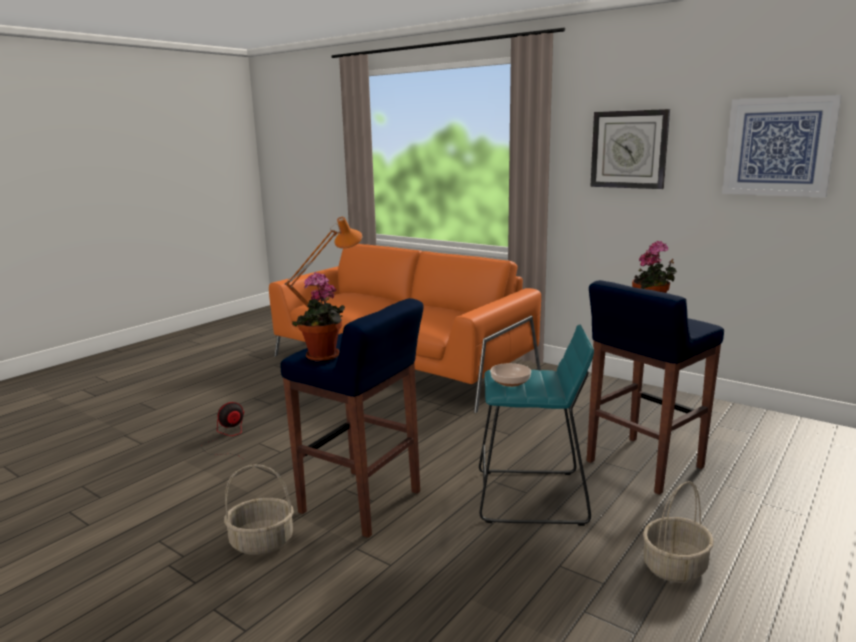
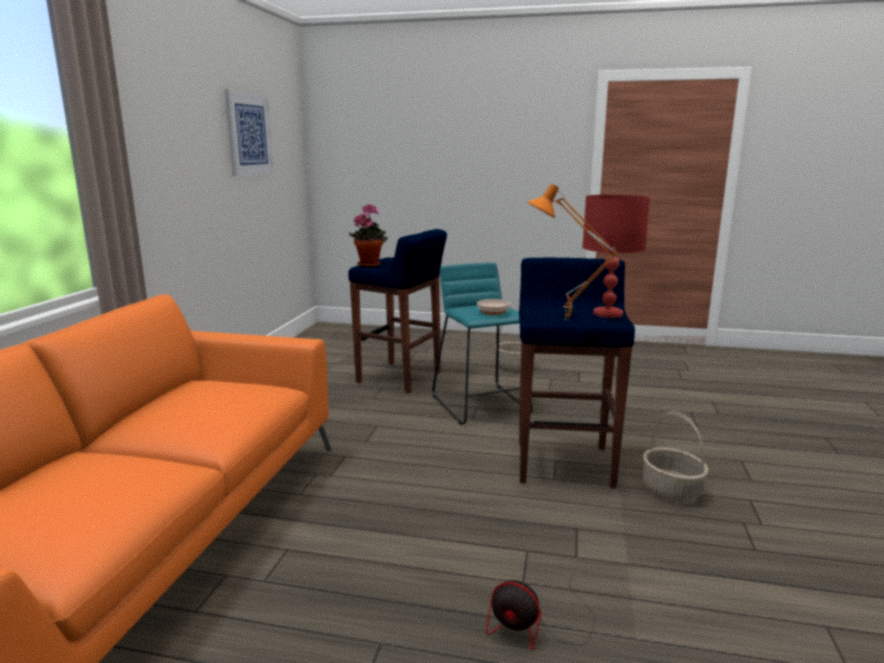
camera: 115 degrees left, 0 degrees up
(323, 357) = (608, 314): potted plant -> red table lamp
(629, 149) = (171, 134): wall clock -> none

